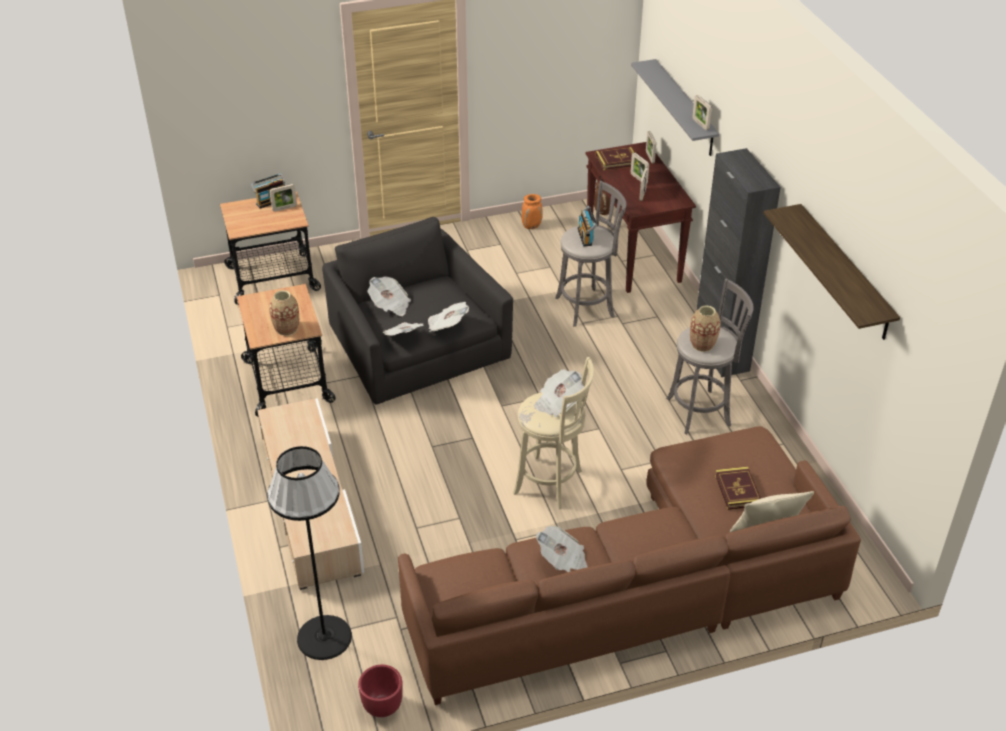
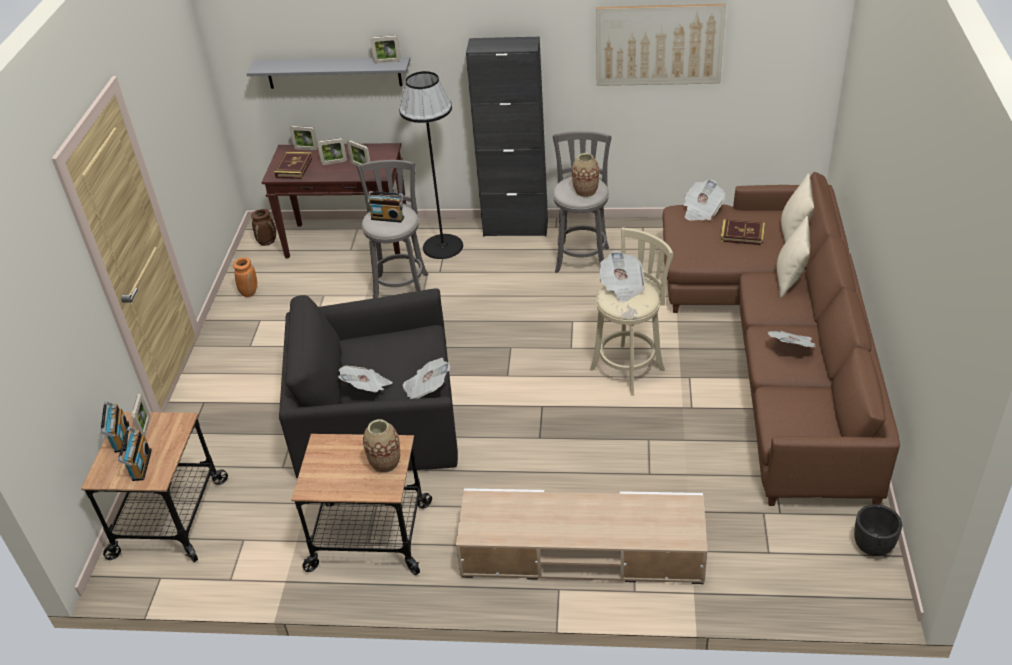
camera: 65 degrees left, 0 degrees up
(248, 219) = (139, 465): none -> radio
(324, 637) = (775, 575): black floor lamp -> black floor lamp (443, 246)
(382, 706) = (873, 546): red planter -> black planter
(447, 325) = (428, 353): newspaper -> newspaper (701, 211)
(679, 542) = (790, 279): none -> beige pillow
(844, 272) = (659, 44): shelf -> picture

